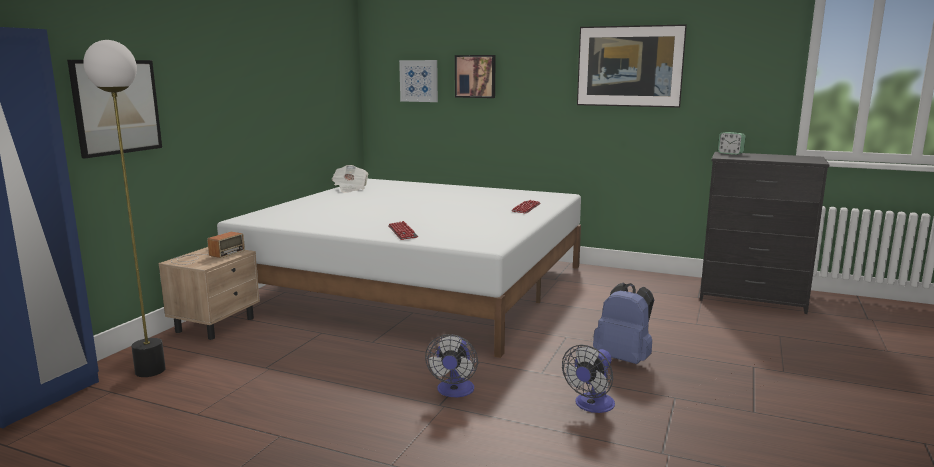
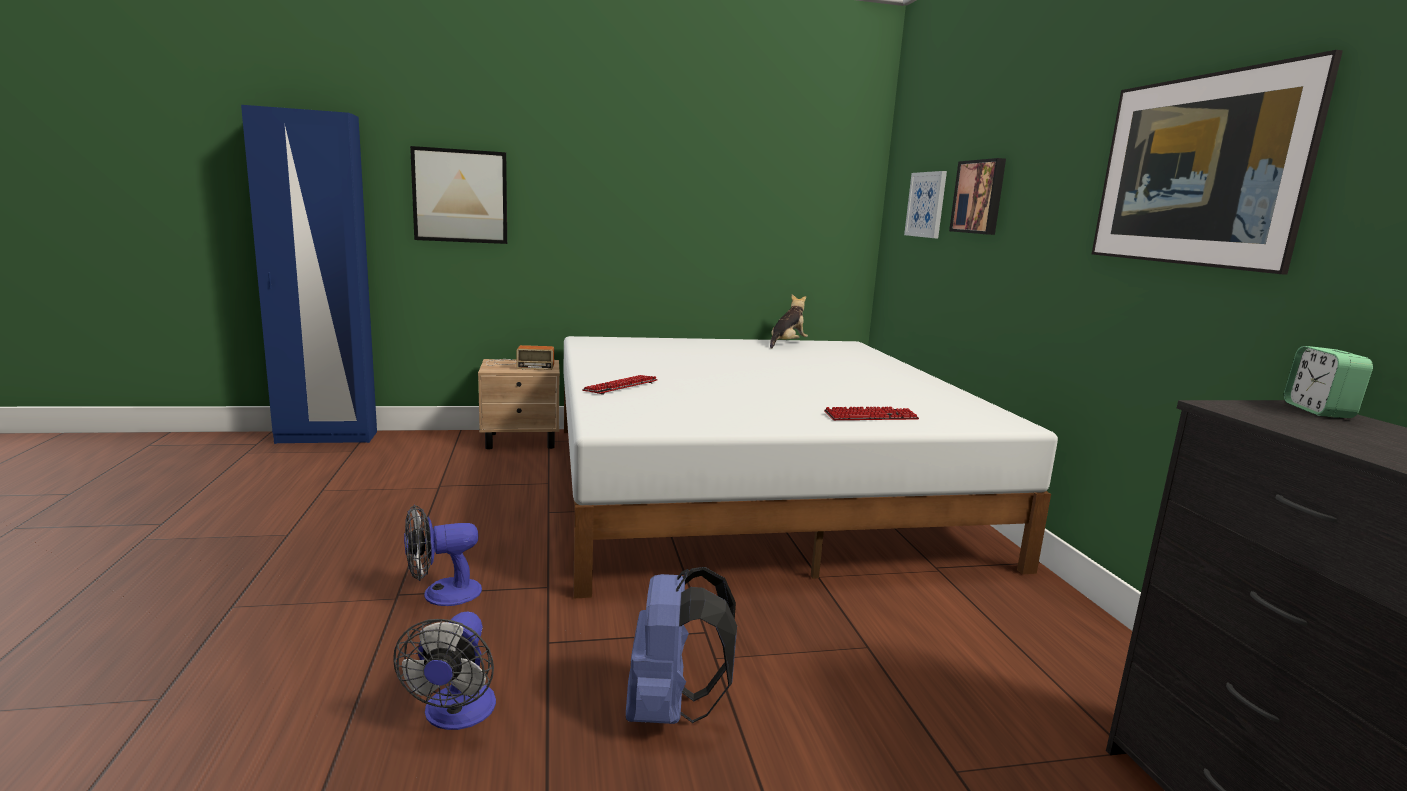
camera: 55 degrees right, 0 degrees up
(150, 370) = (402, 450): floor lamp -> none
(350, 189) = (787, 344): newspaper -> plush toy
(591, 406) = (456, 715): fan -> fan turned 90 degrees counterclockwise

